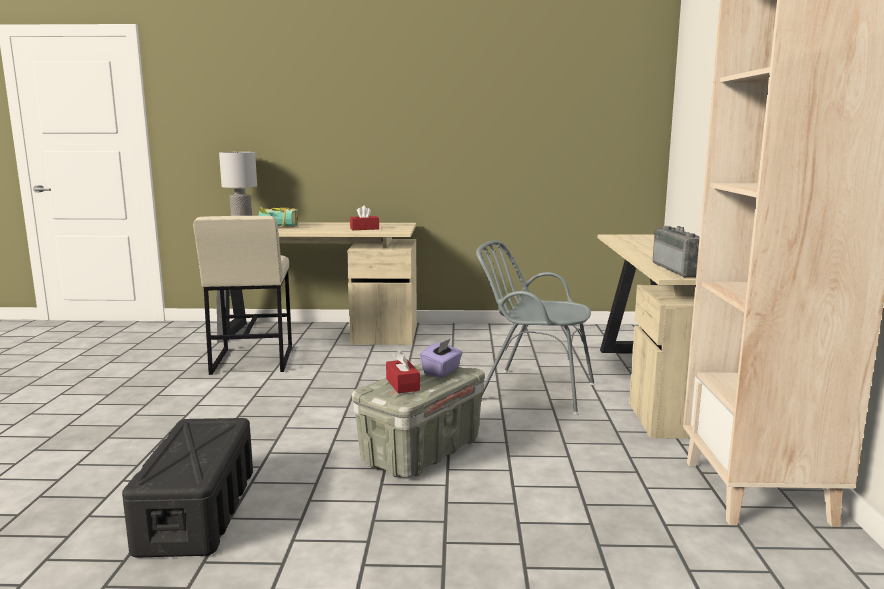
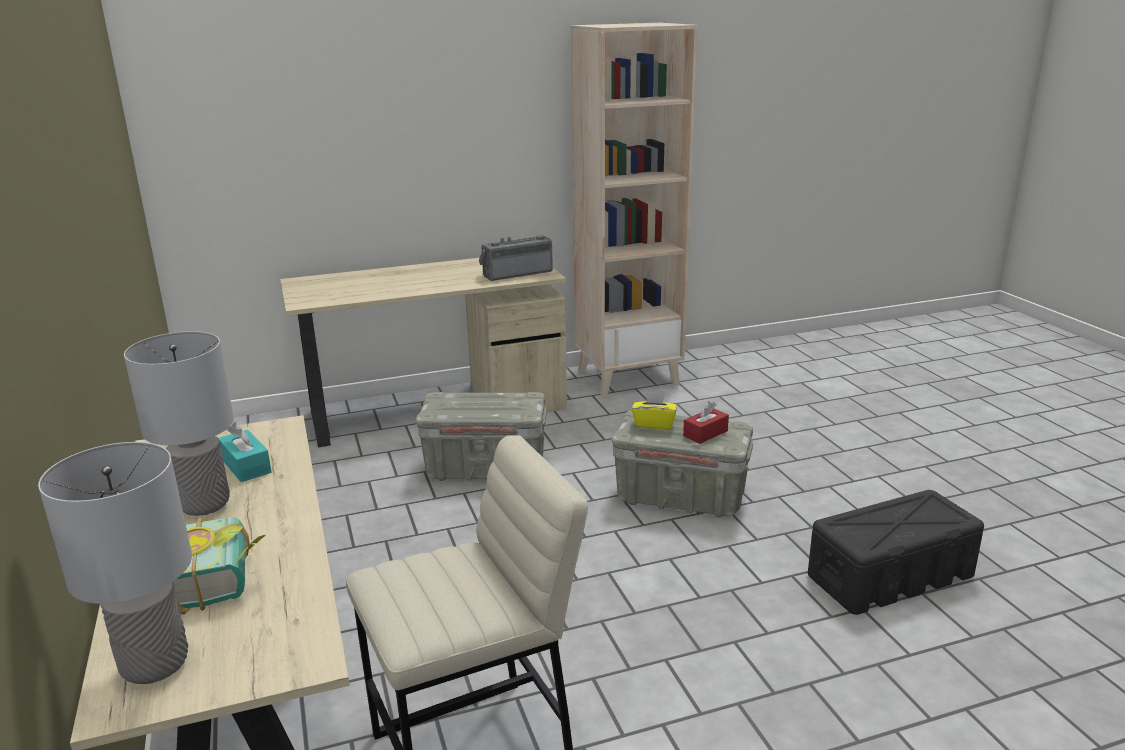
camera: 110 degrees left, 10 degrees up
(335, 226) = (206, 507): none -> grey table lamp
(364, 229) = (246, 466): red tissue box -> turquoise tissue box
(441, 371) = (654, 424): purple tissue box -> yellow tissue box
(532, 390) = (484, 469): grey chair -> grey storage box

